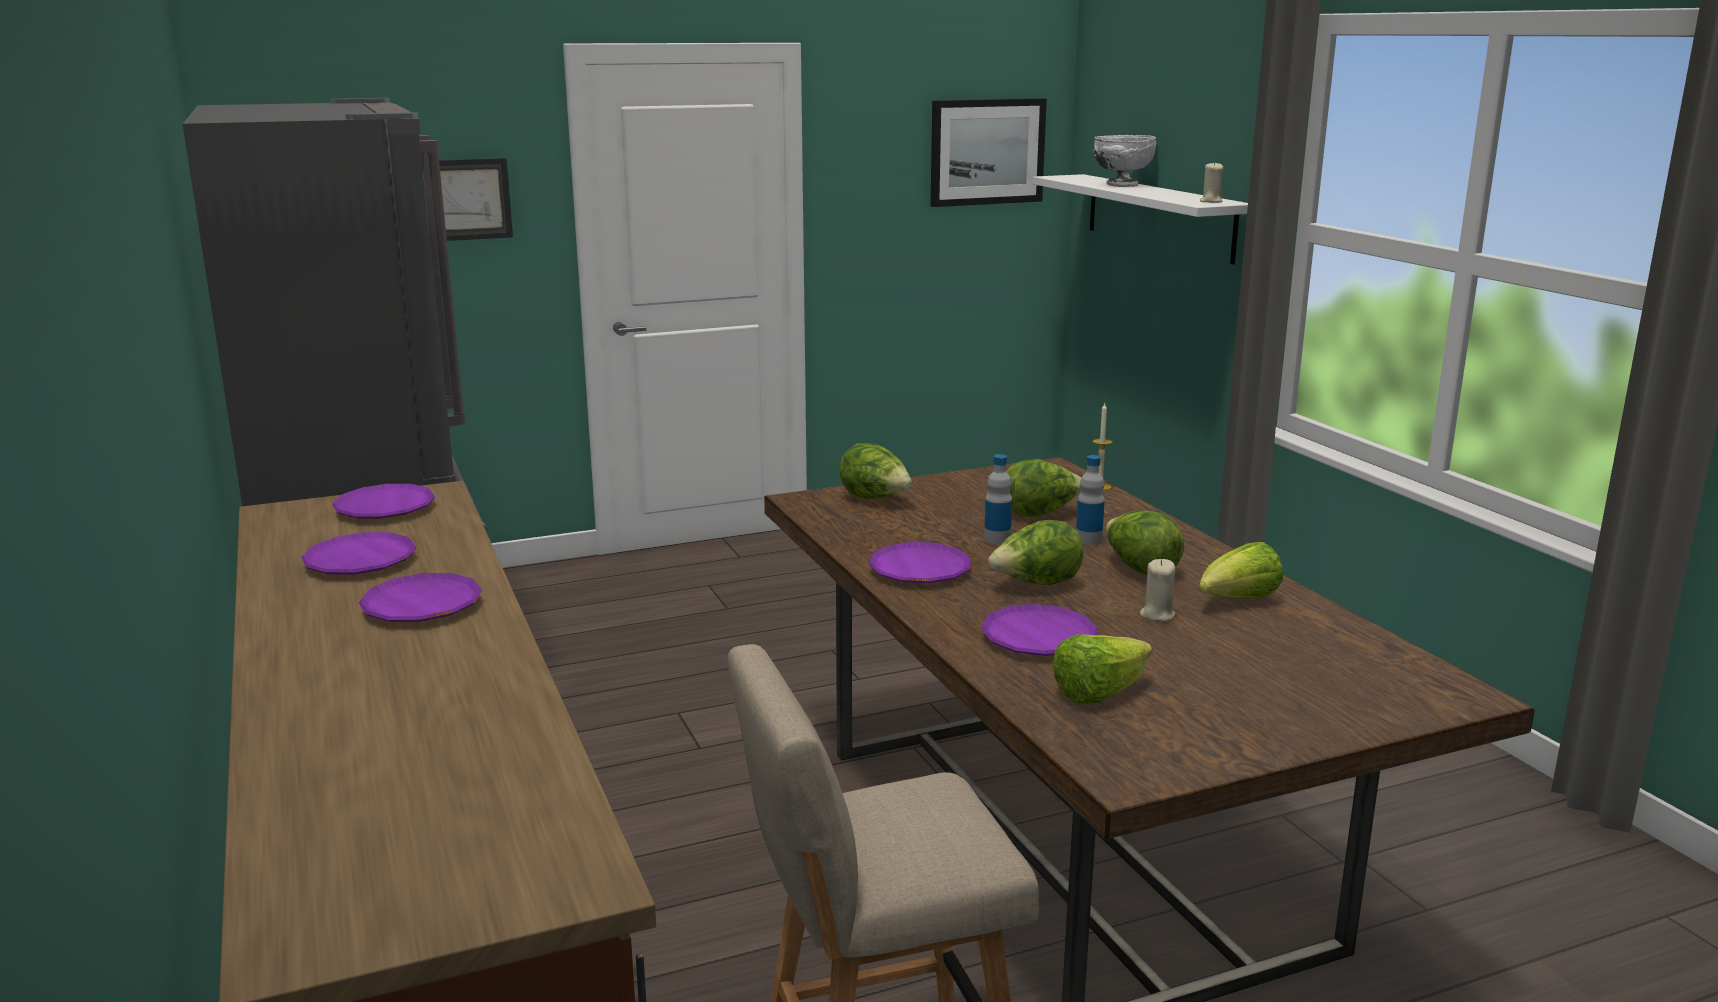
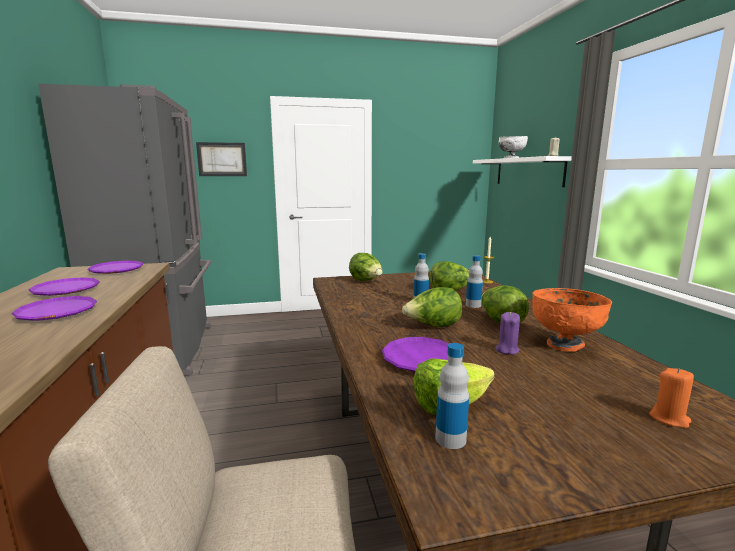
camera: 10 degrees right, 5 degrees down
(920, 570) = (367, 315): purple plate -> none
(987, 152) = (453, 150): picture -> none
(1111, 727) = (450, 439): none -> bottle
(1157, 615) = (506, 350): beige candle -> purple candle
(1238, 601) = (564, 345): lettuce -> orange bowl
(1358, 685) = (669, 419): none -> orange candle

